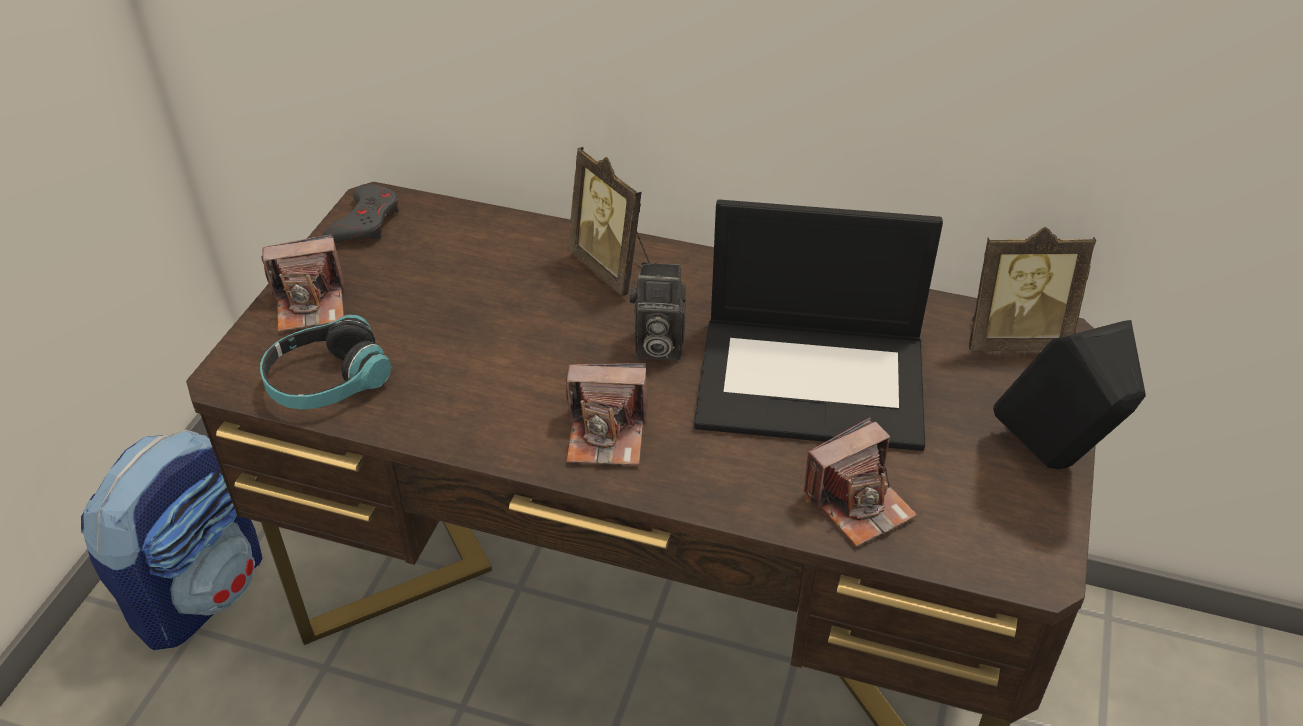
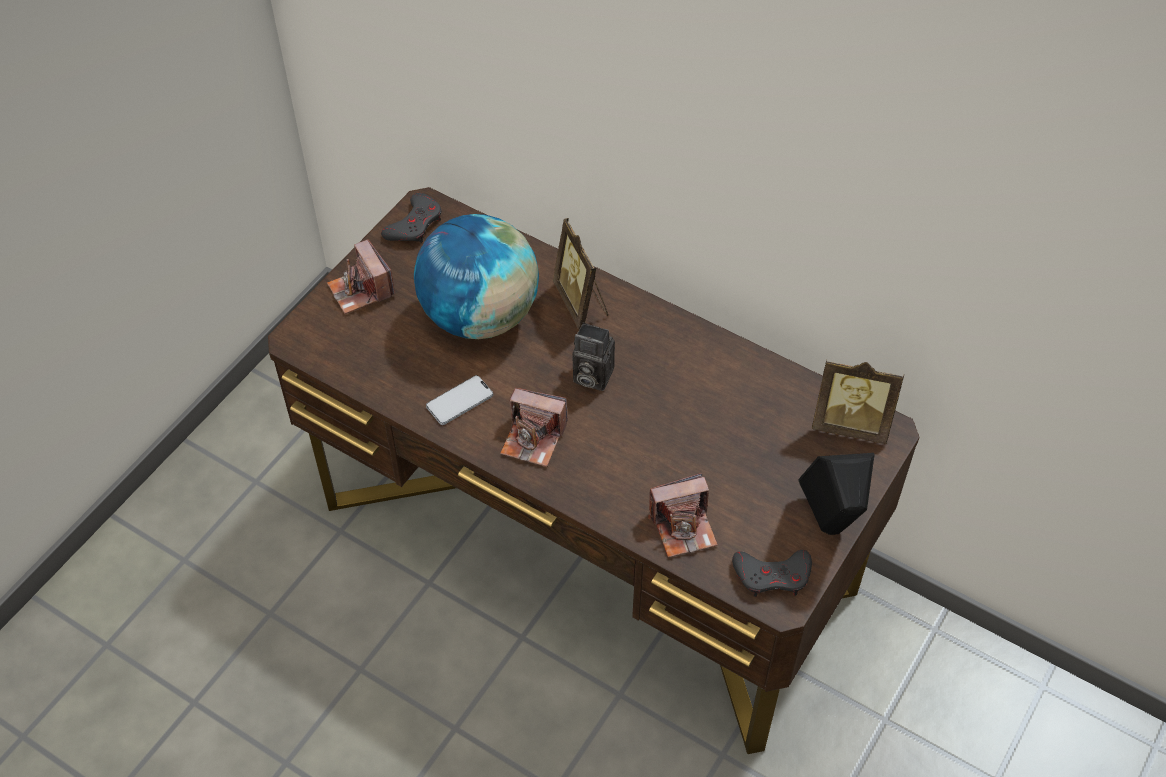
camera: 15 degrees right, 10 degrees up
(200, 590) = (264, 452): backpack -> none
(311, 304) = (361, 290): camera -> camera turned 60 degrees clockwise
(327, 381) = (359, 356): headphones -> none
(483, 306) = (479, 316): none -> globe
(487, 409) = (459, 401): none -> phone
(814, 381) = (690, 428): laptop -> none
(1009, 539) = (772, 575): none -> grey game controller

